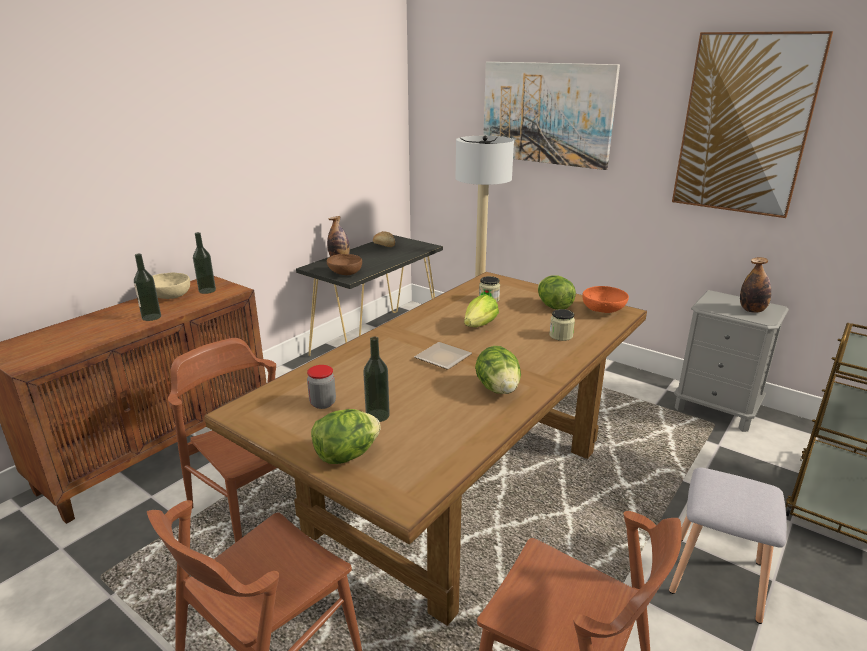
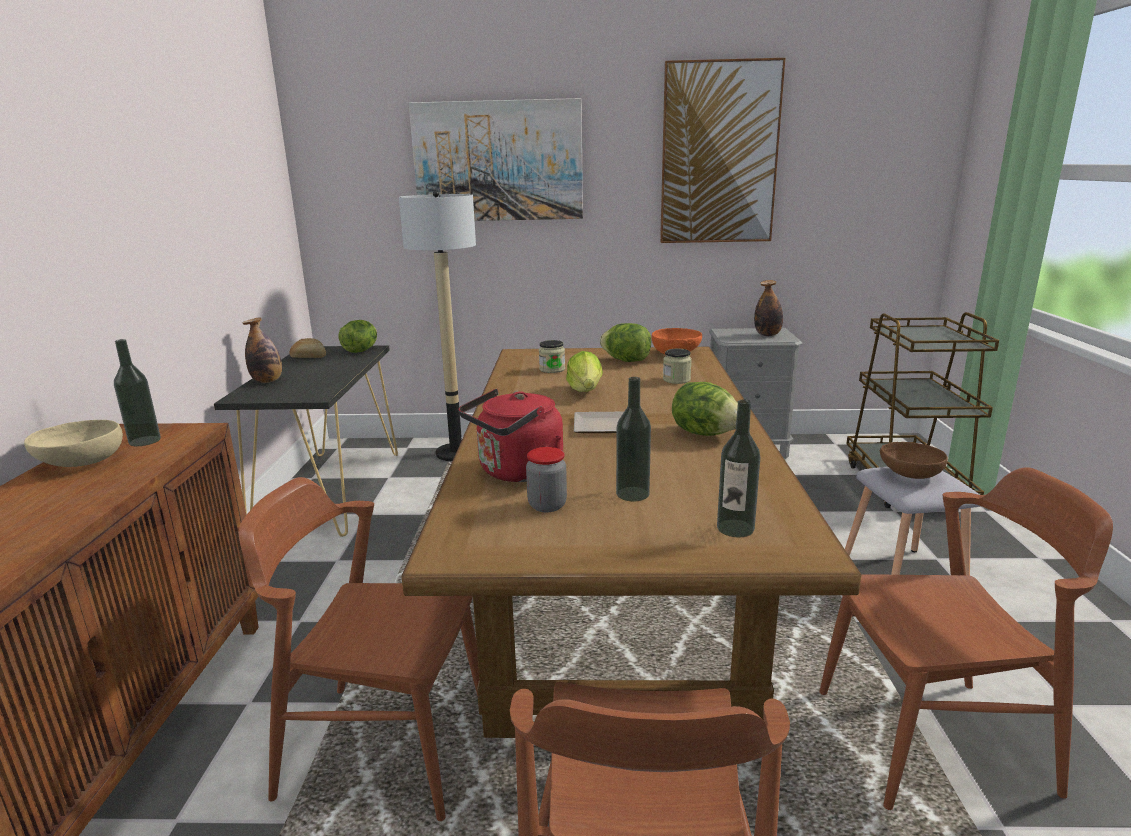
camera: 35 degrees left, 5 degrees down
(151, 317) = (93, 494): bottle -> bottle (735, 528)
(343, 374) = (517, 472): none -> red kettle
(345, 273) = (301, 393): brown bowl -> brown bowl (909, 475)
(346, 455) = (672, 540): lettuce -> lettuce (361, 351)

